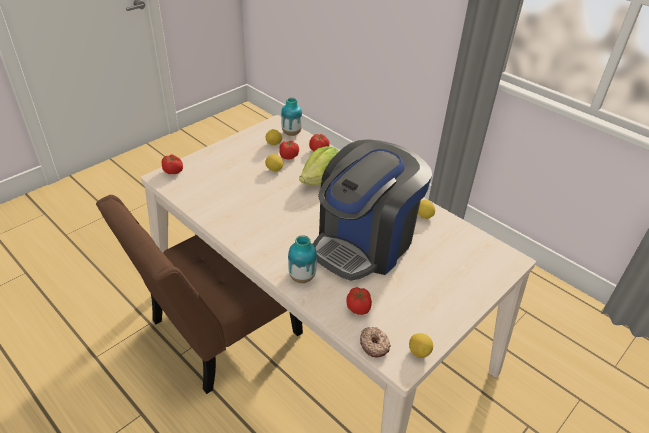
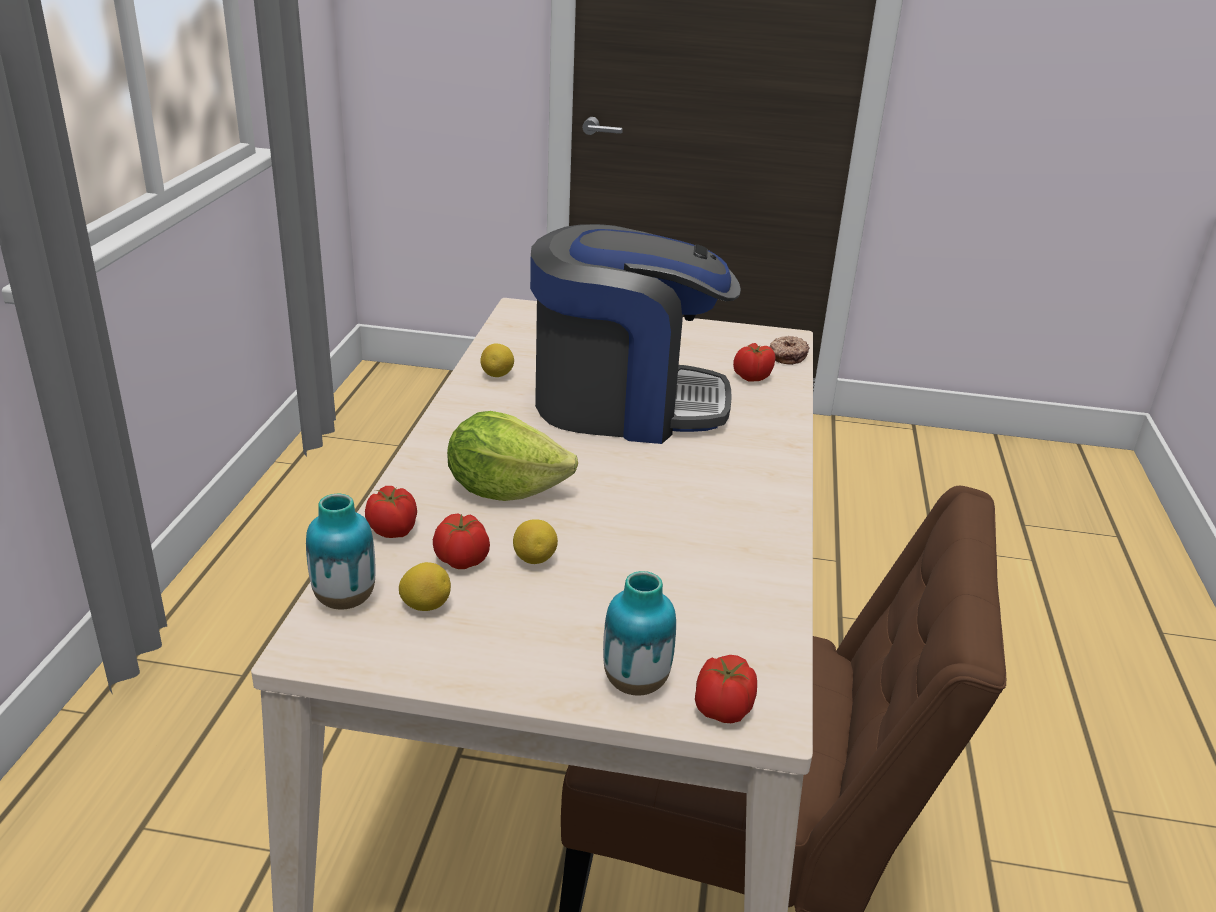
camera: 125 degrees left, 10 degrees down
(302, 277) = (765, 428): vase -> vase (635, 683)
(419, 352) = (755, 333): lemon -> none

